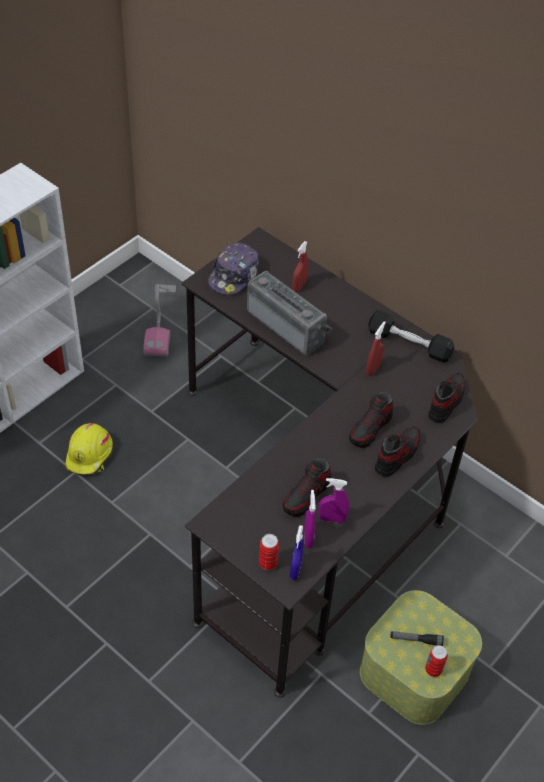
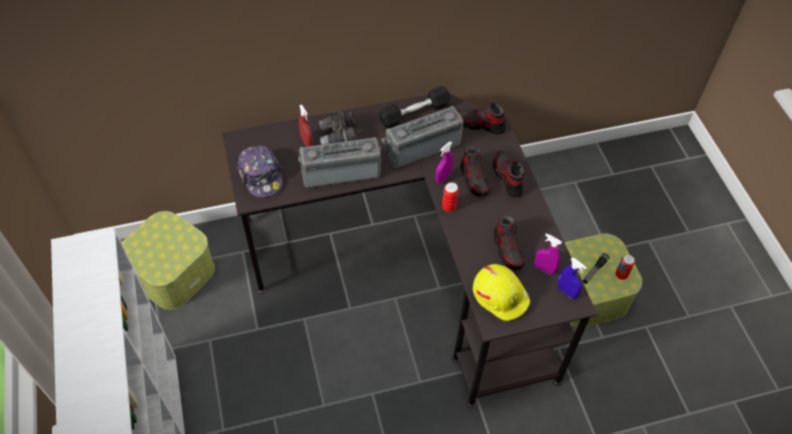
camera: 55 degrees left, 5 degrees up
(90, 455) = (266, 397): yellow hard hat -> yellow hard hat (500, 295)
(161, 321) = (172, 272): vacuum cleaner -> storage box
(268, 563) = (551, 306): can -> can (449, 207)
(327, 303) = (338, 136): none -> grey binoculars
(332, 519) = (537, 246): purple spray bottle -> purple spray bottle (443, 178)
(373, 368) = (421, 146): red spray bottle -> radio
(445, 402) = (481, 125): shoe -> shoe turned 45 degrees counterclockwise

